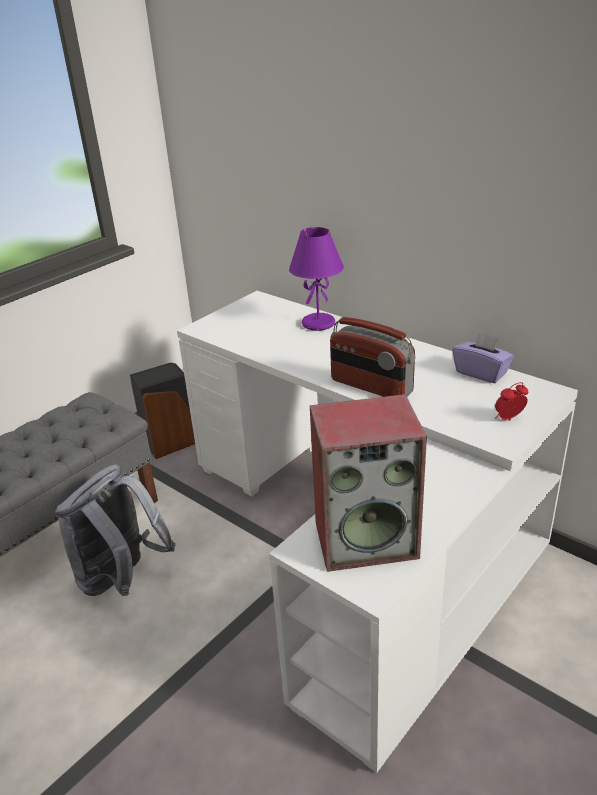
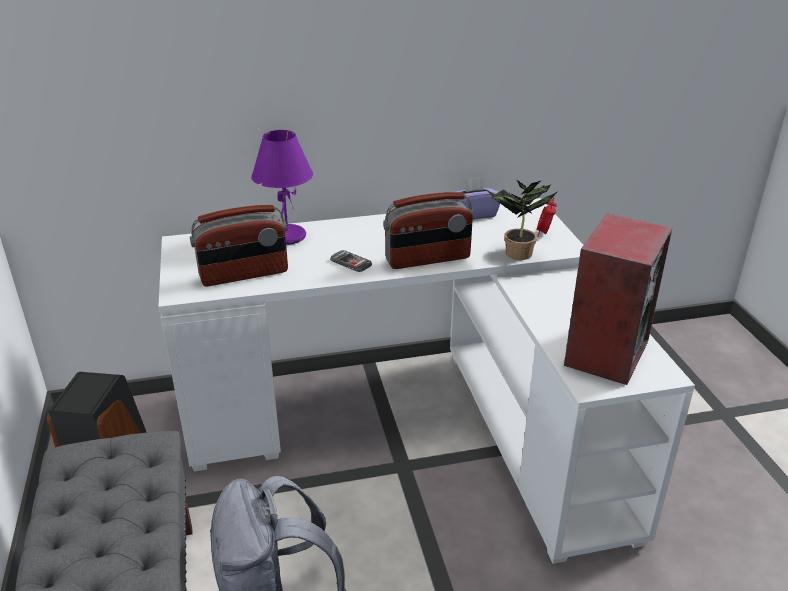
camera: 55 degrees left, 0 degrees up
(247, 335) = (244, 275): none -> radio
(318, 360) = (351, 262): none -> phone
(444, 421) = (515, 254): none -> potted plant

